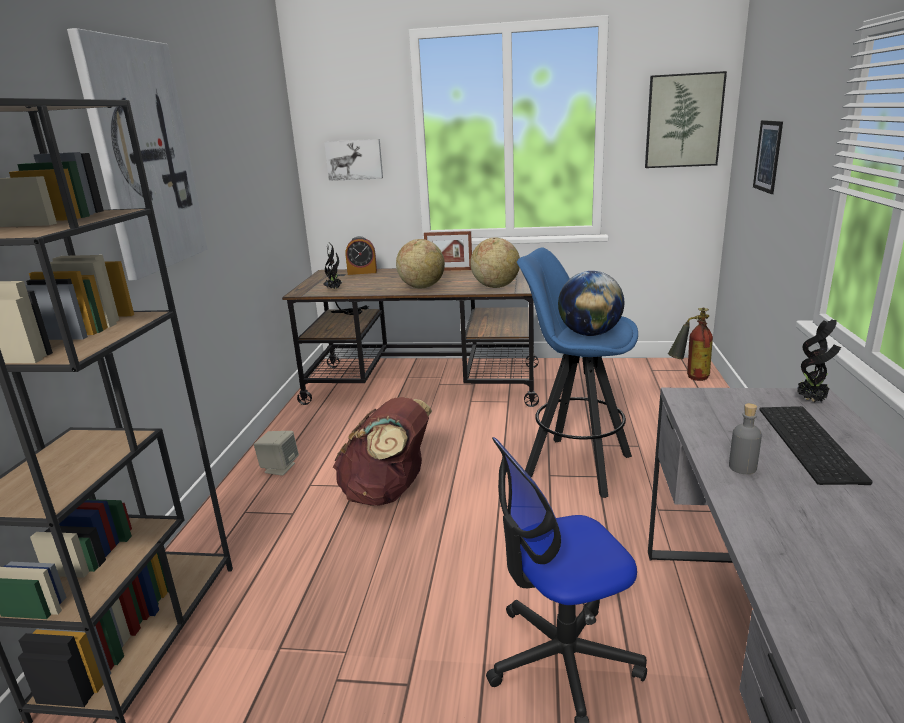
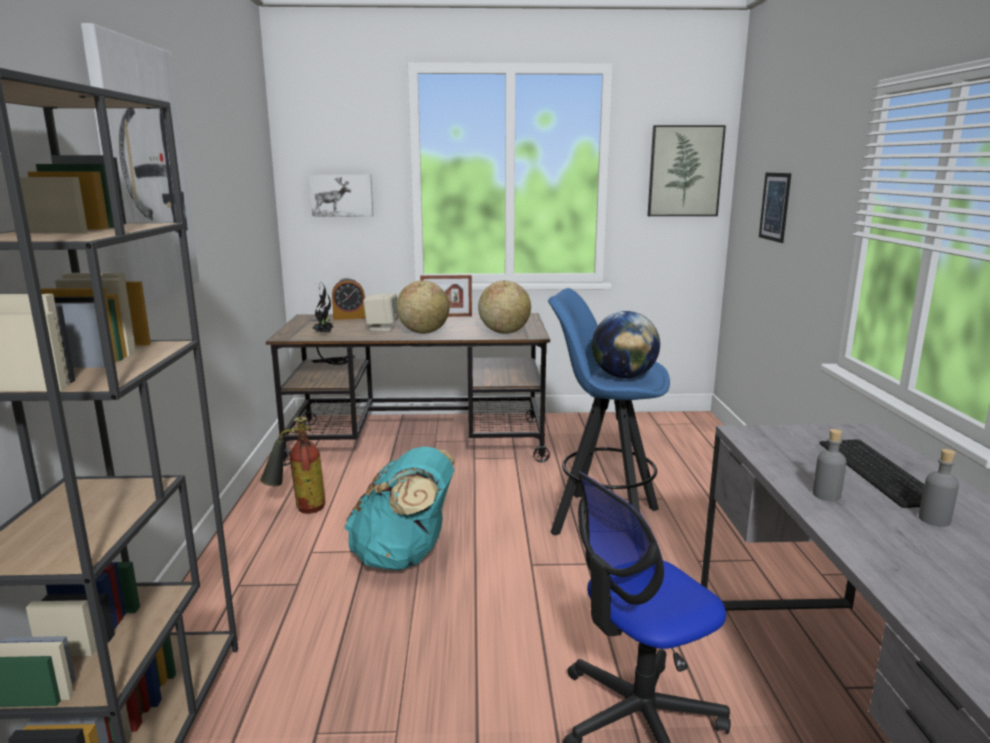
camera: 10 degrees left, 5 degrees down
(279, 468) = (270, 535): beige speaker -> beige speaker (382, 328)
(387, 493) = (404, 557): brown backpack -> turquoise backpack
(689, 378) = (696, 431): fire extinguisher -> fire extinguisher (298, 510)
(812, 400) = (864, 434): potted plant -> none
(847, 499) = (934, 520): none -> grey bottle

